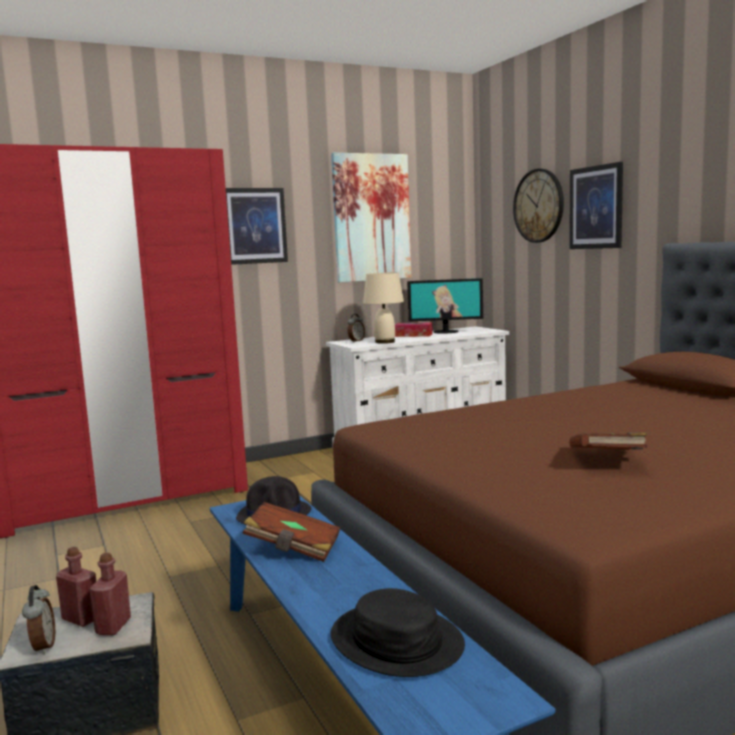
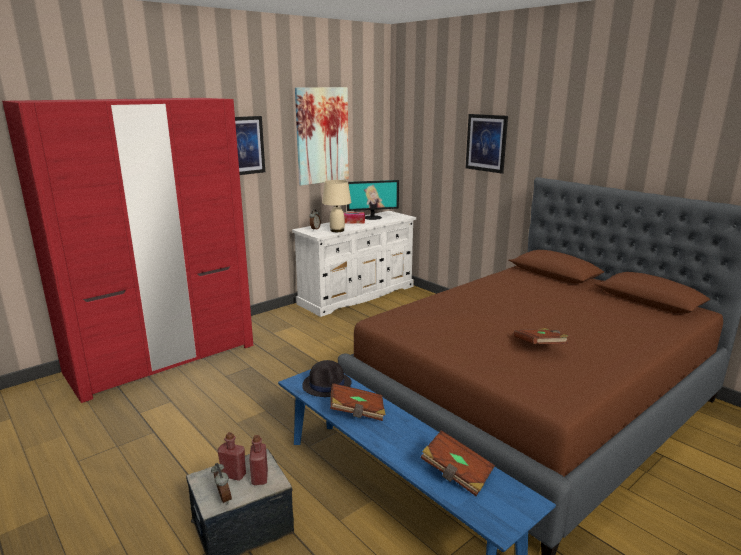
camera: 15 degrees left, 10 degrees up
(396, 641) = (456, 474): black hat -> brown book
(539, 206) = (442, 133): wall clock -> none

